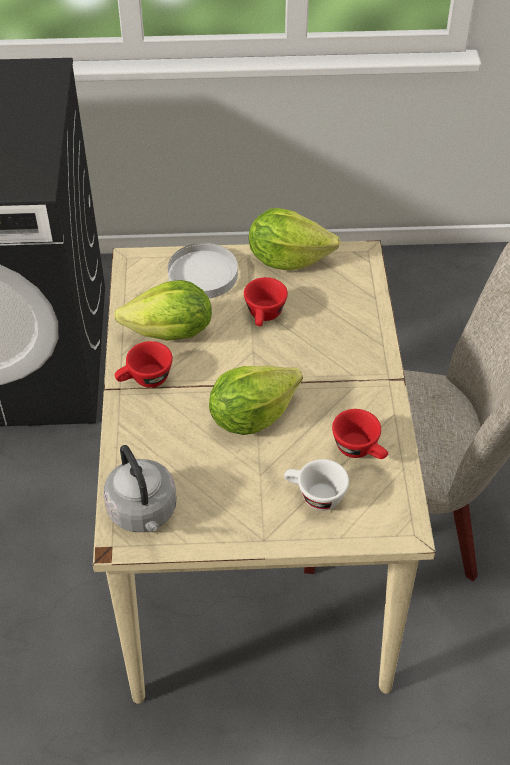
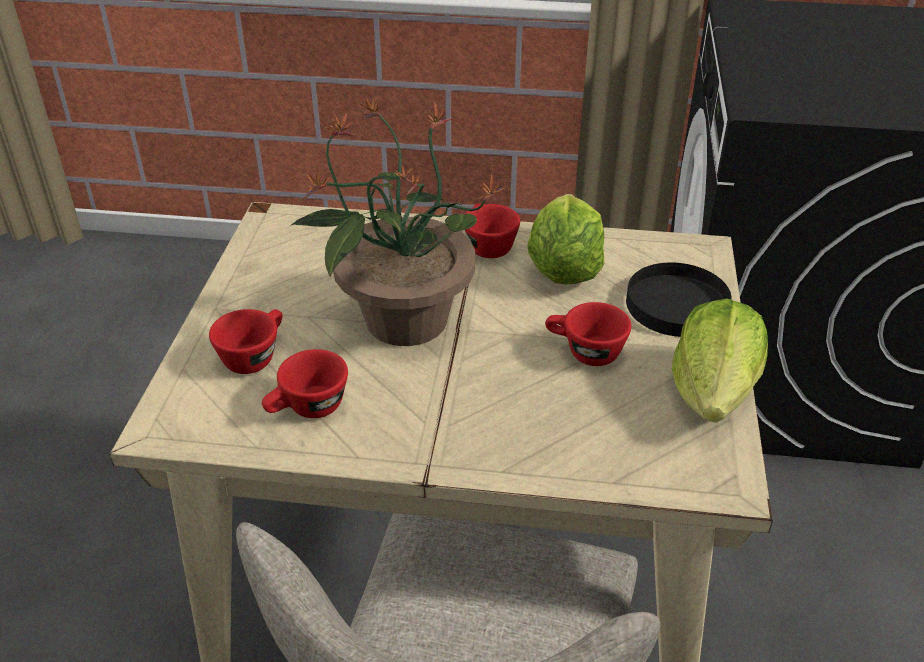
camera: 100 degrees right, 10 degrees down
(143, 512) = (296, 232): grey kettle -> none
(202, 274) = (677, 304): white plate -> black plate
(251, 415) = (403, 319): lettuce -> potted plant
(314, 496) = (254, 355): white cup -> red cup

